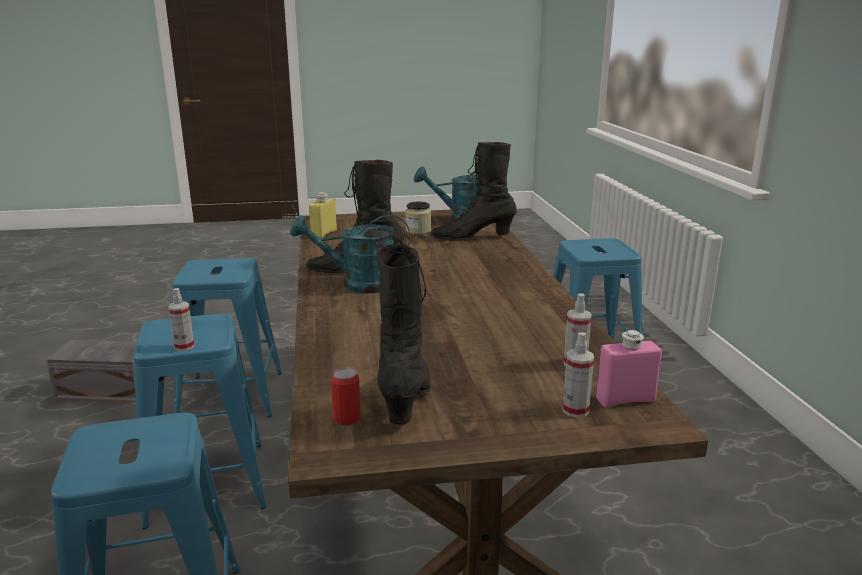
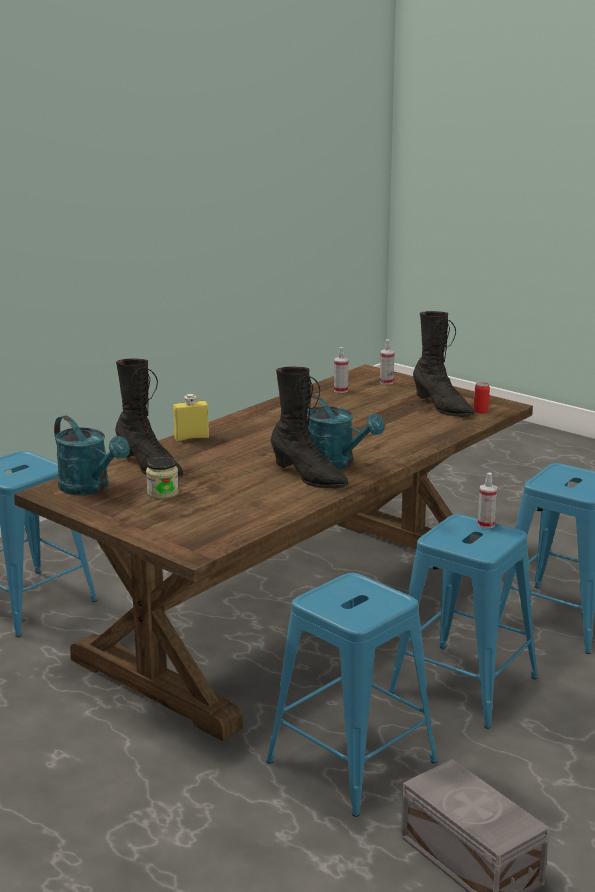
camera: 130 degrees left, 0 degrees up
(324, 234) = (243, 526): yellow bottle -> yellow bottle (191, 437)
(406, 397) = (442, 407): black boot -> black boot turned 90 degrees counterclockwise
(625, 400) = (359, 377): pink bottle -> none

